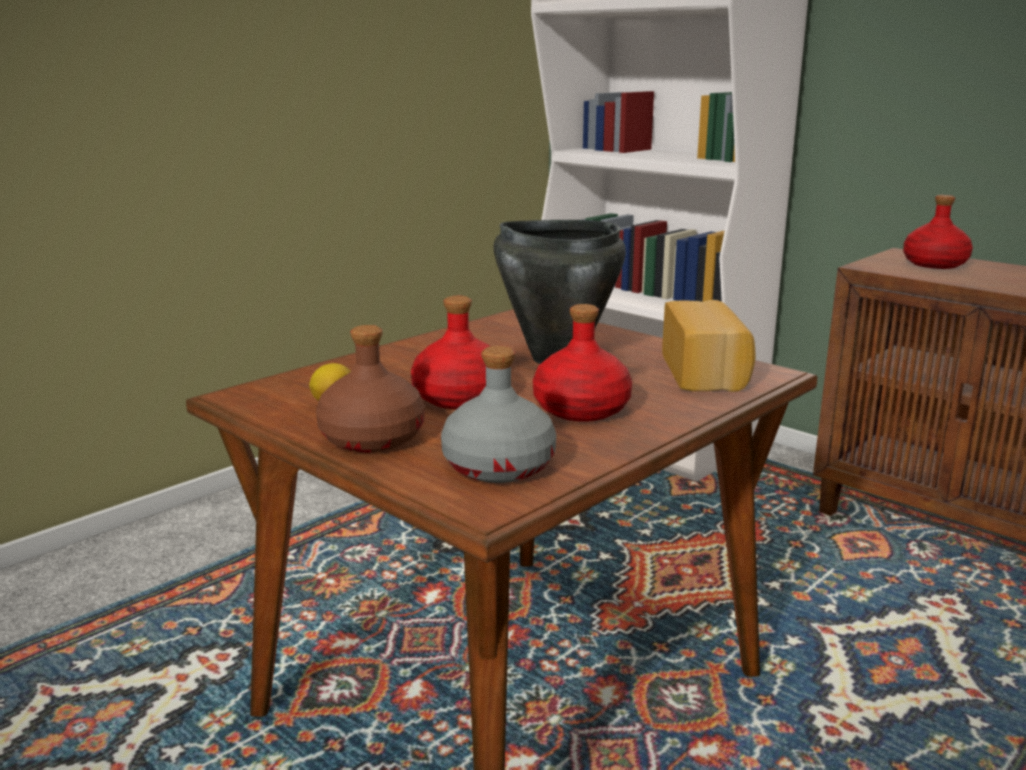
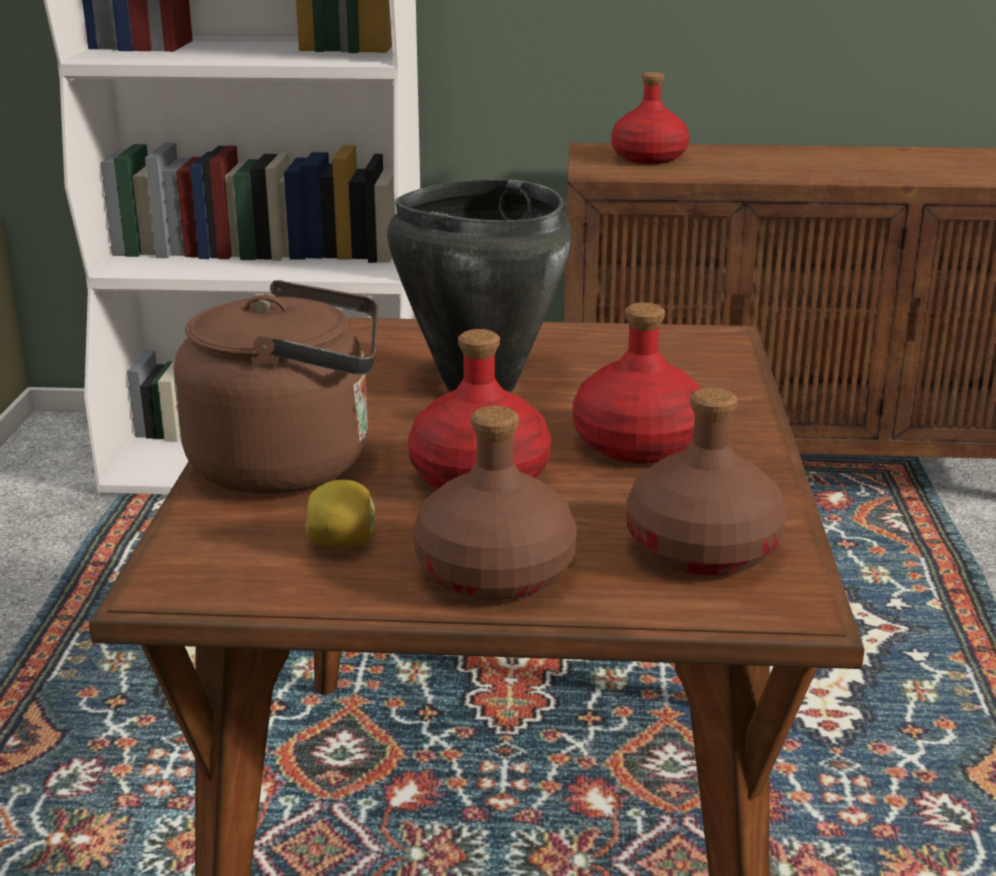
camera: 40 degrees left, 5 degrees up
(386, 366) = (292, 464): none -> brown kettle
(500, 467) = (704, 549): grey bottle -> brown bottle
(706, 373) = (665, 355): bread -> none

